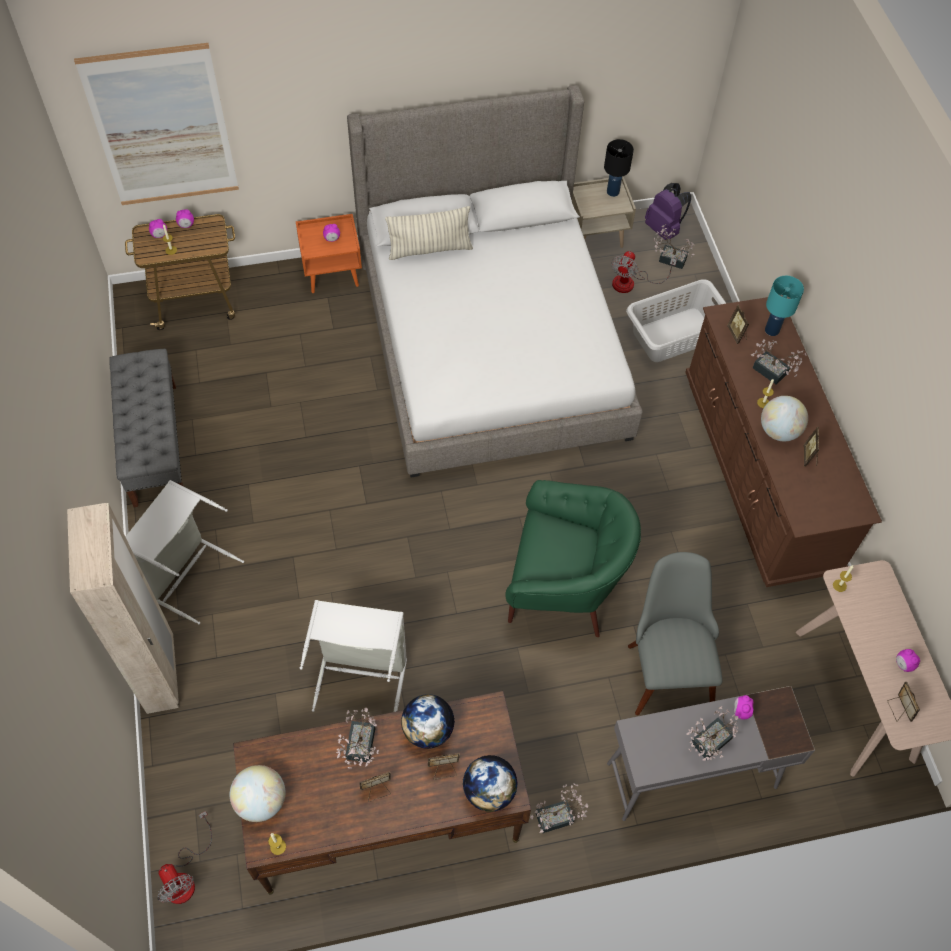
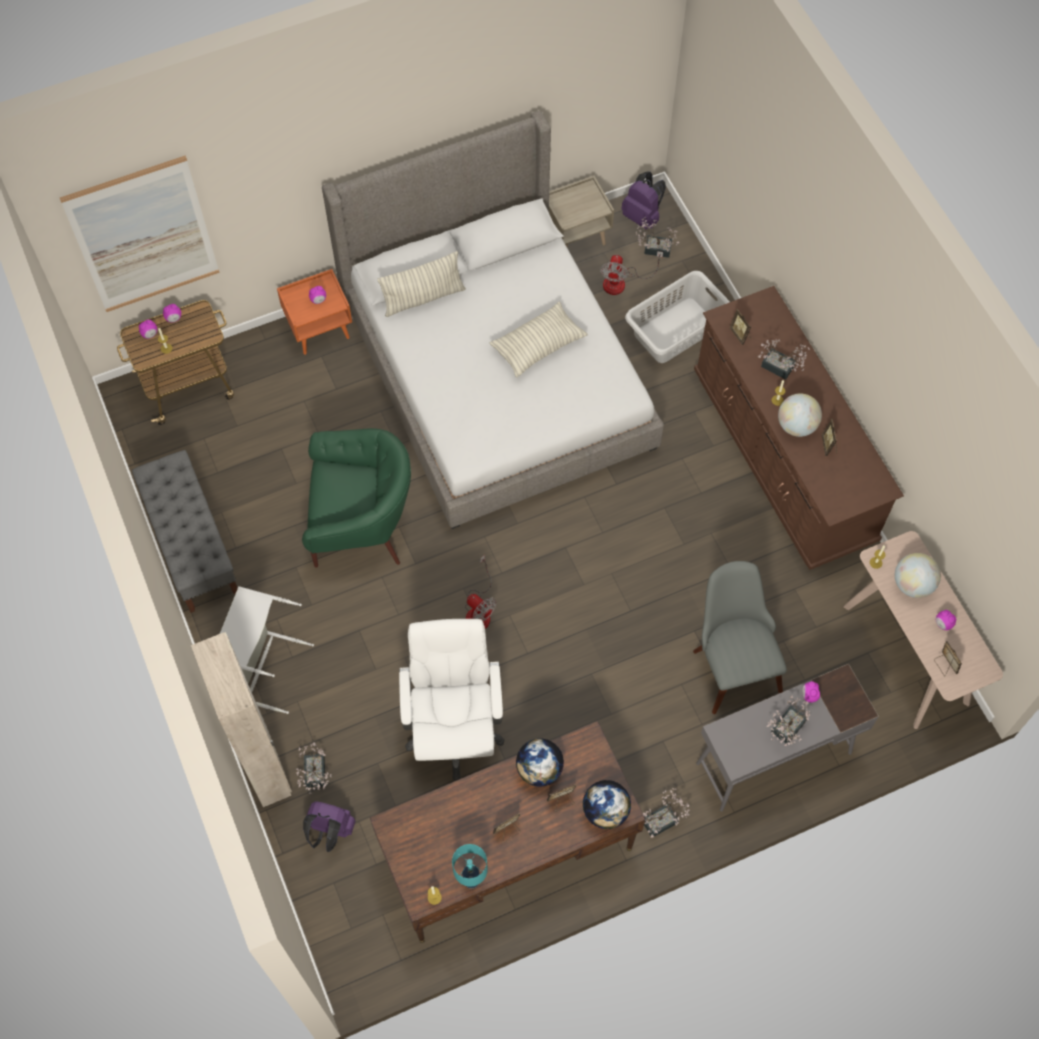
camera: 10 degrees left, 5 degrees up
(185, 876) = (341, 944): fan -> fan (479, 610)
(207, 753) = (330, 831): none -> purple backpack
(261, 801) = (409, 862): globe -> globe (912, 584)
(359, 748) = (483, 798): potted plant -> potted plant (315, 776)
(362, 674) = (454, 729): grey laundry basket -> white office chair
(531, 312) = (538, 346): none -> pillow
(563, 585) = (621, 605): green armchair -> green armchair (360, 523)
(613, 192) = (587, 194): black table lamp -> none
(771, 330) = (772, 324): turquoise table lamp -> turquoise table lamp (471, 880)

